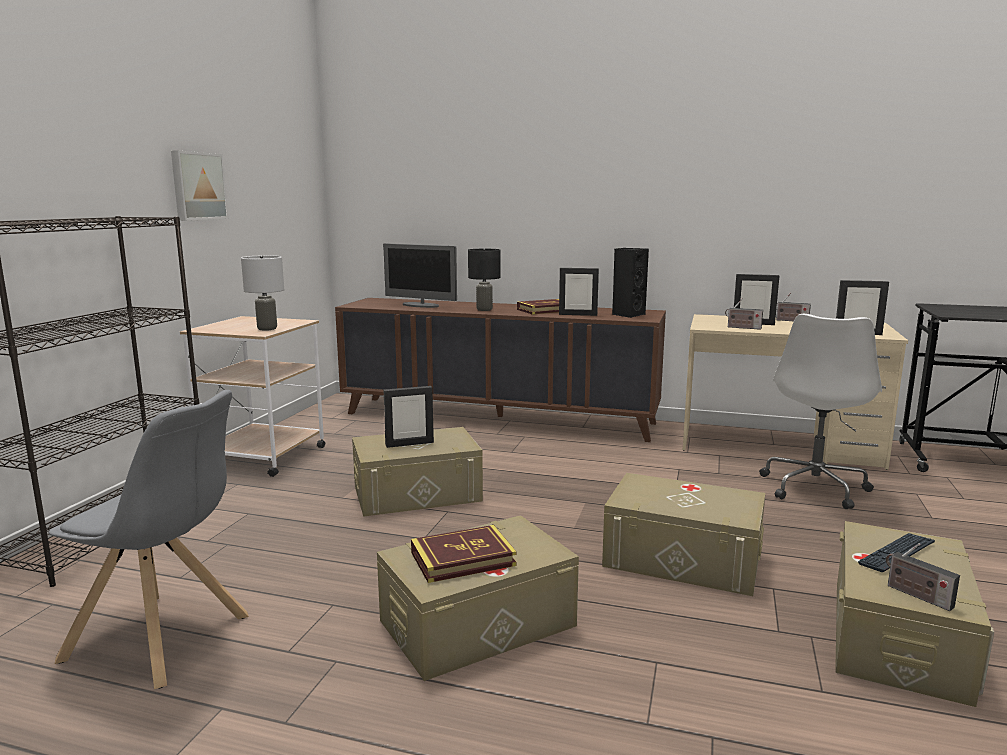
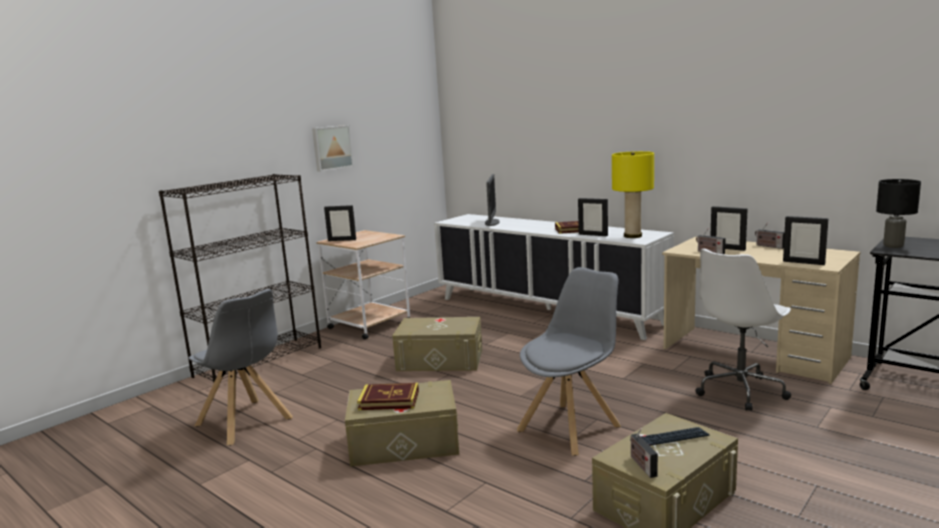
camera: 25 degrees right, 0 degrees up
(266, 329) = (364, 242): white table lamp -> none
(409, 443) = (433, 325): picture frame -> picture frame (342, 240)
(420, 305) = (492, 222): monitor -> monitor turned 135 degrees counterclockwise
(485, 310) = (531, 228): black table lamp -> black table lamp (894, 246)
(498, 418) = (546, 310): brown cabinet -> white cabinet
(628, 314) = (632, 236): black speaker -> yellow table lamp
(682, 559) = (571, 426): beige storage box -> grey chair

